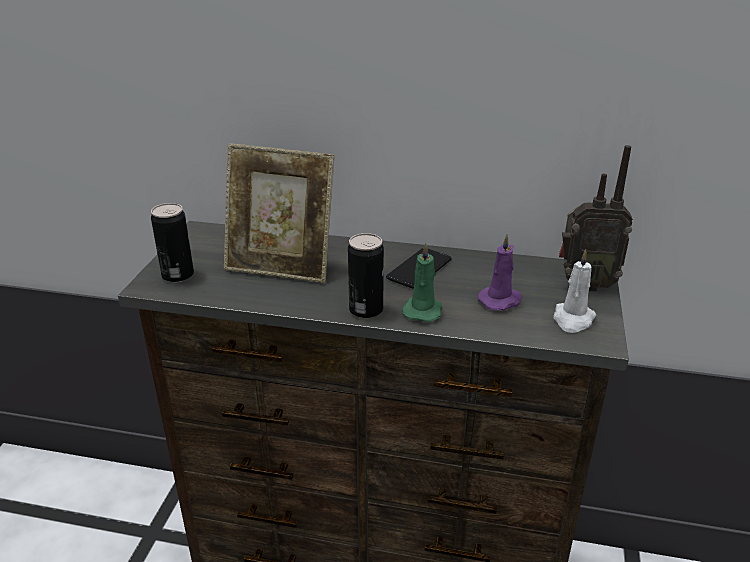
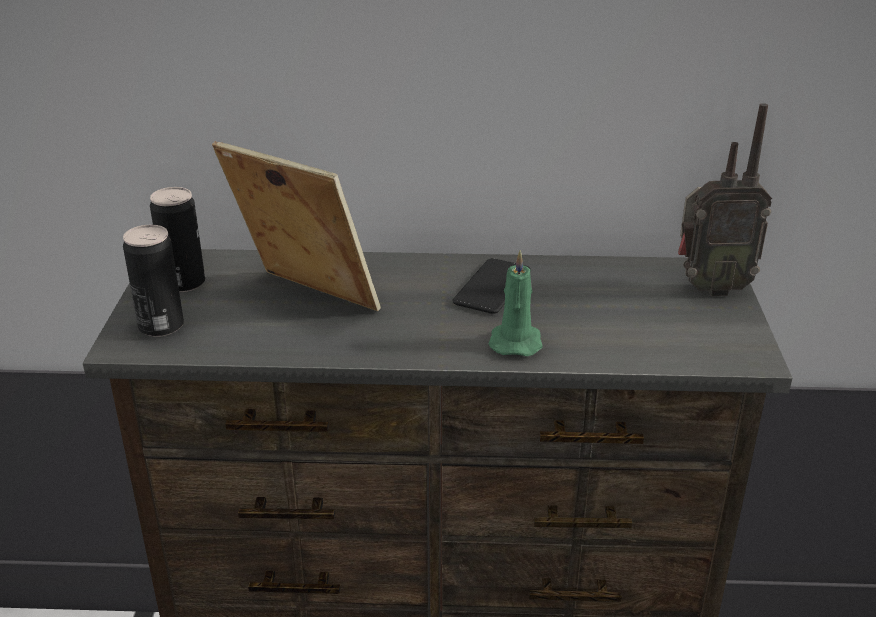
camera: 10 degrees left, 0 degrees up
(281, 267) = (304, 301): picture frame -> picture frame turned 150 degrees counterclockwise
(366, 310) = (440, 348): can -> can (184, 283)
(501, 300) = (612, 319): purple candle -> none
(573, 319) = (709, 334): white candle -> none

